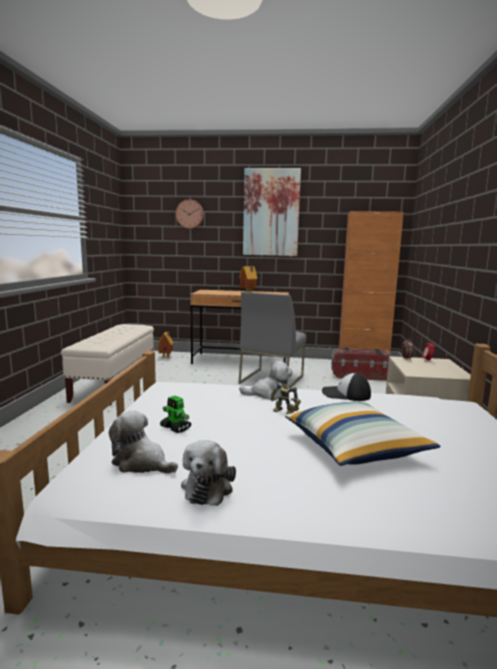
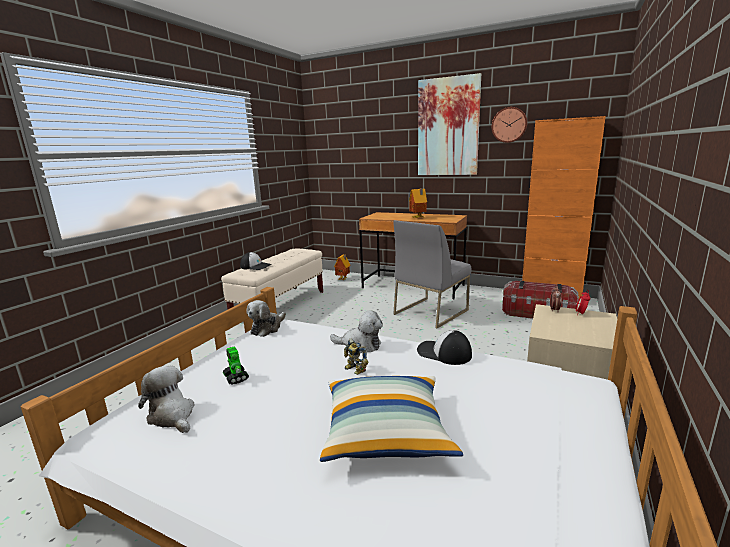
camera: 20 degrees right, 5 degrees up
(96, 339) = (256, 266): none -> cap
(190, 214) = (365, 135): wall clock -> wall clock (509, 125)
(208, 486) = (201, 455): plush toy -> plush toy (267, 328)

